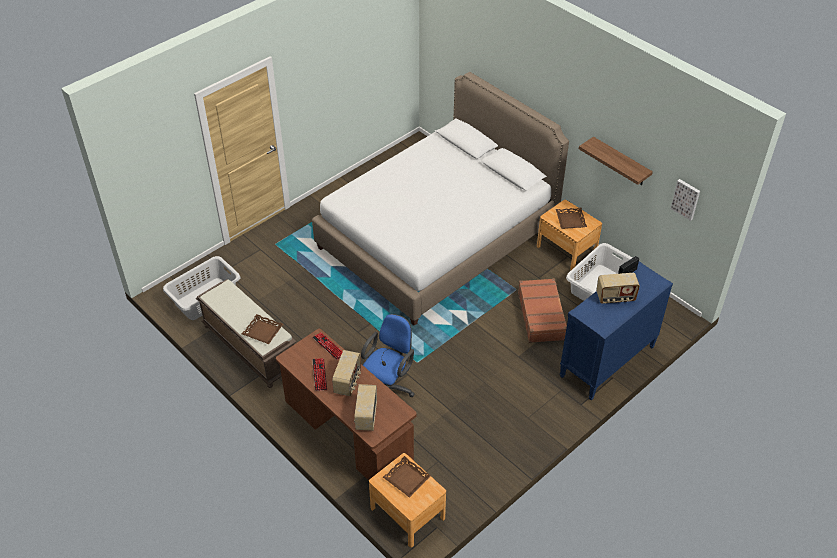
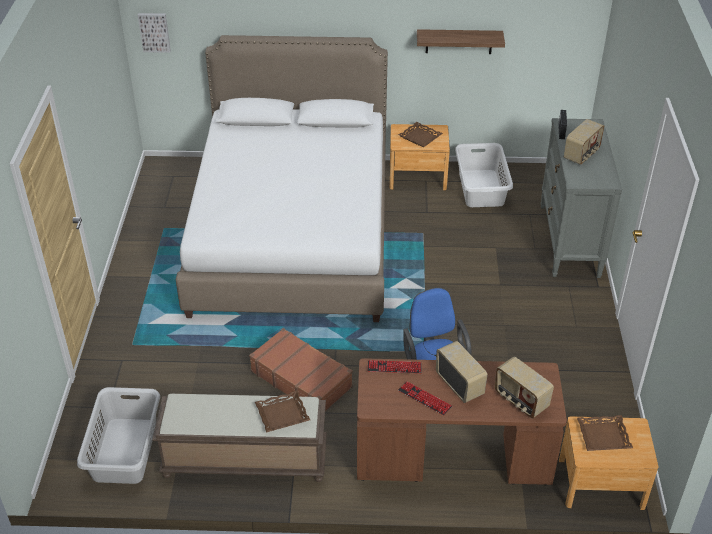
camera: 45 degrees left, 5 degrees down
(541, 316) = (472, 240): brown suitcase -> brown suitcase (301, 379)
(607, 362) = (570, 241): blue dresser -> grey dresser
(686, 199) = (550, 40): picture -> picture (154, 32)

